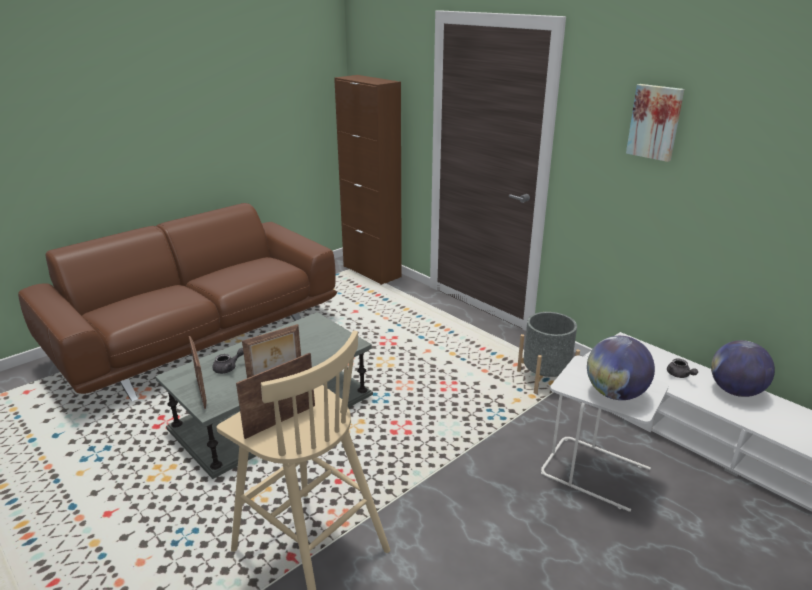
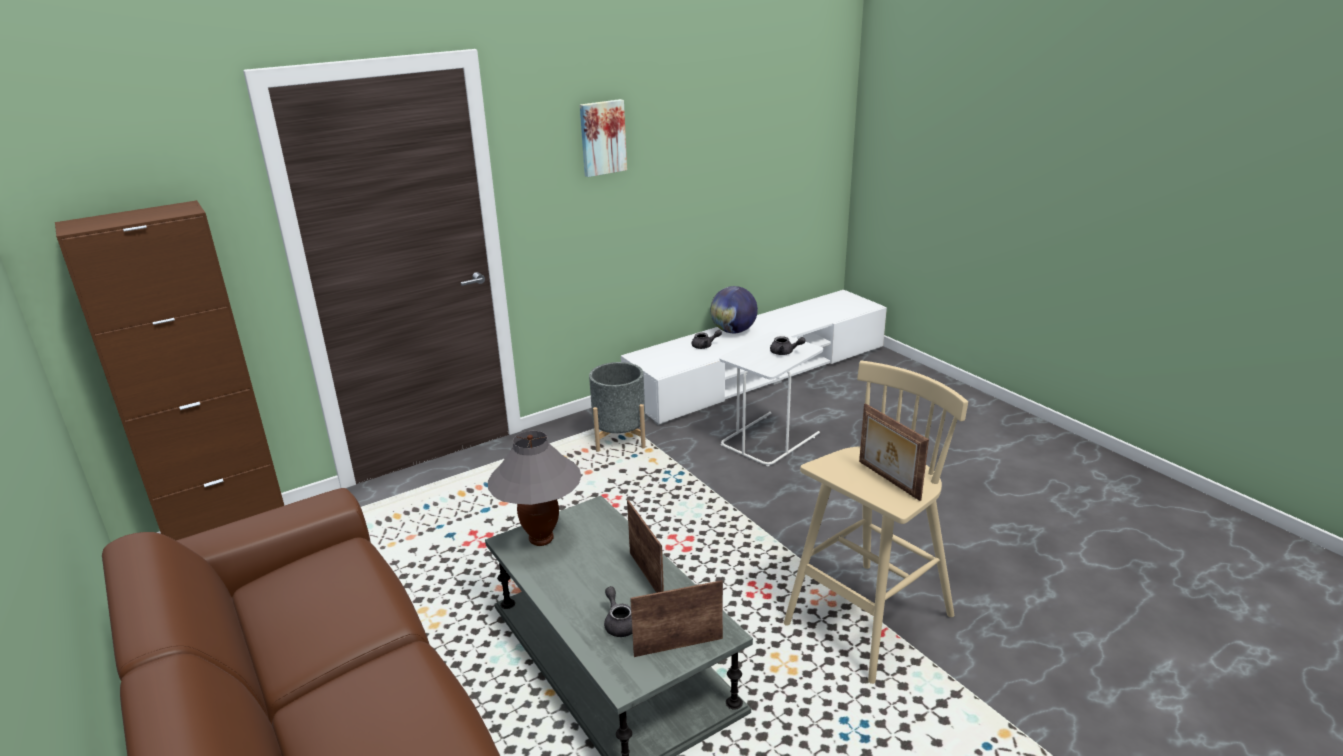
camera: 80 degrees left, 0 degrees up
(317, 329) = (541, 539): none -> grey table lamp
(615, 394) = (785, 352): globe -> grey teapot

